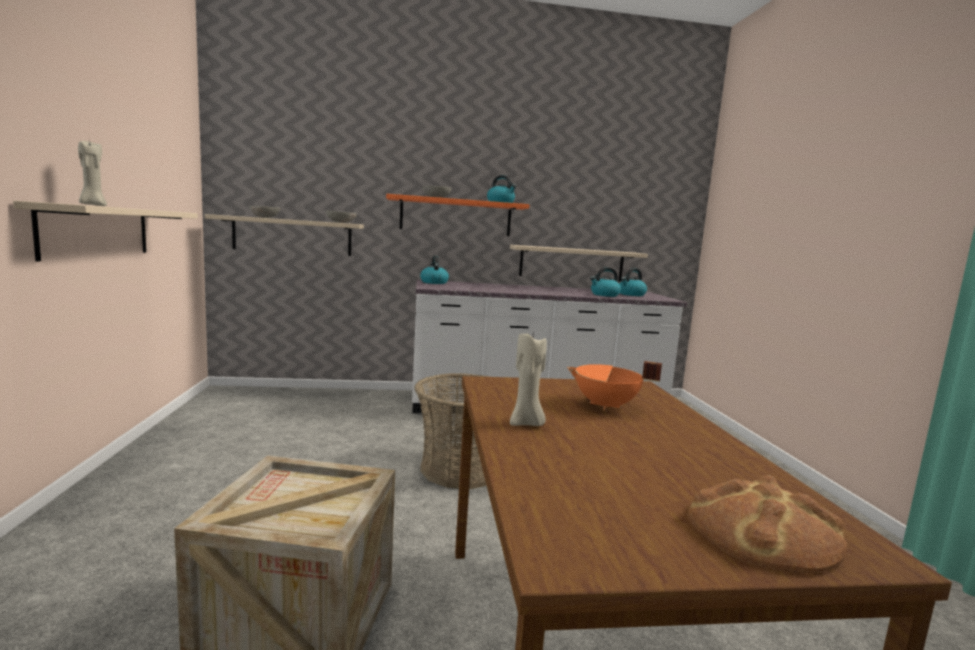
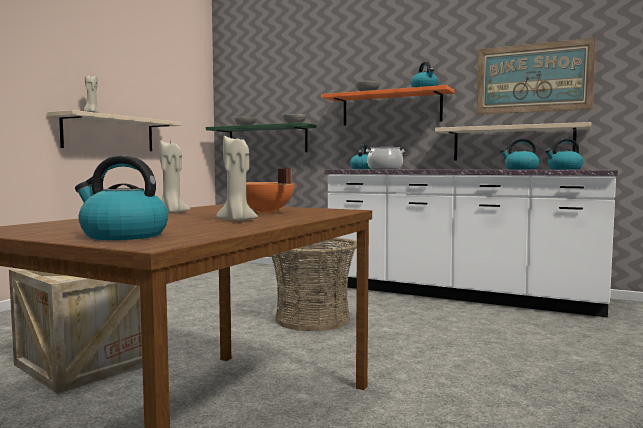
camera: 35 degrees right, 5 degrees down
(292, 236) = (267, 139): beige shelf -> green shelf
(471, 287) = (384, 169): none -> cooking pot
(593, 205) = (533, 78): none -> picture
(674, 443) = (237, 221): none -> beige candle
(761, 531) = (123, 235): bread -> kettle

